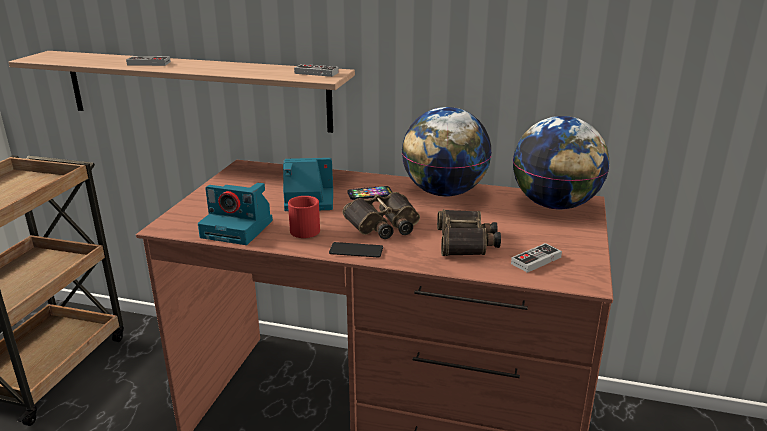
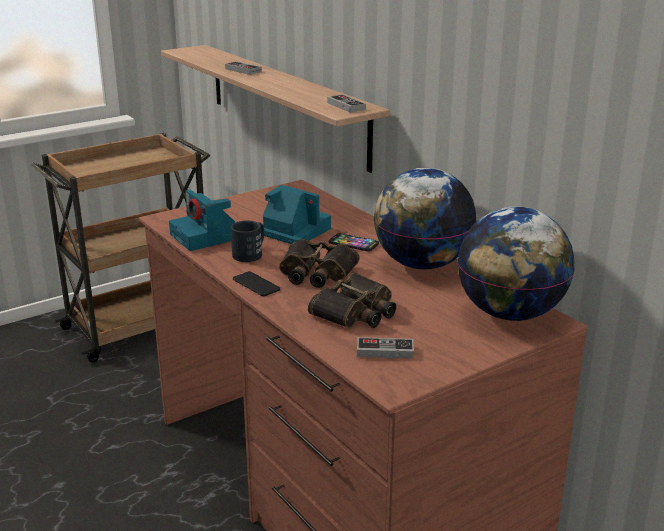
camera: 40 degrees right, 0 degrees up
(304, 228) = (251, 253): red mug -> black mug

